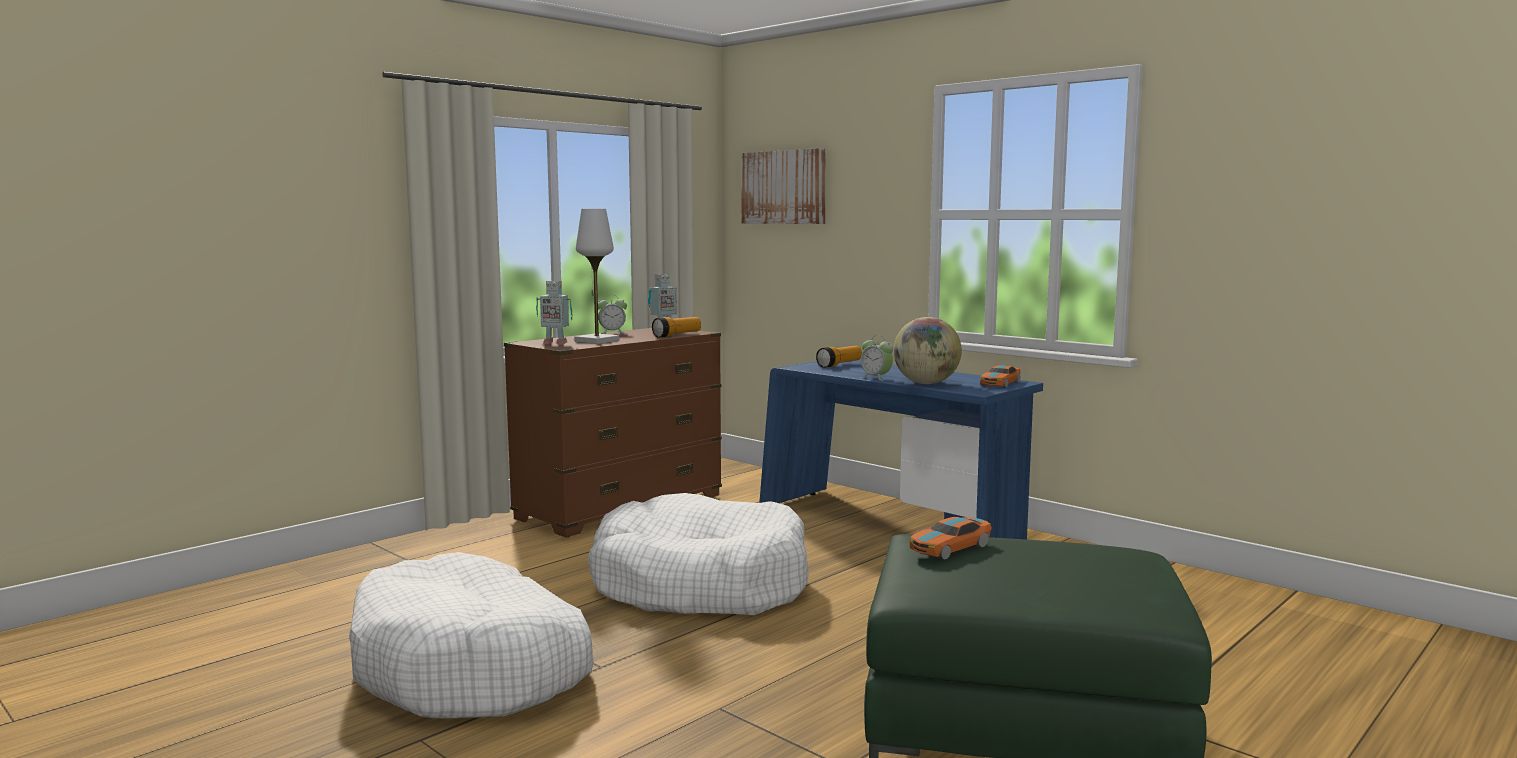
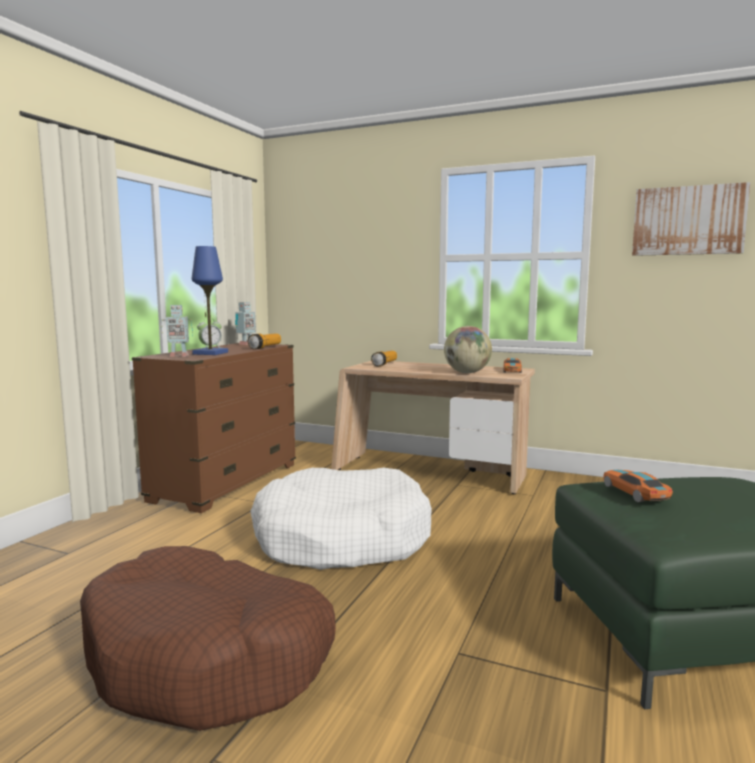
camera: 20 degrees left, 0 degrees up
(472, 668) = (208, 657): white dog bed -> brown dog bed
(596, 341) = (210, 353): white table lamp -> blue table lamp
(784, 187) = (319, 241): picture -> picture (688, 220)
(876, 378) = (427, 371): alarm clock -> none
(890, 524) = (429, 474): blue desk -> beige desk
(950, 547) = (635, 492): toy car -> toy car turned 135 degrees clockwise

